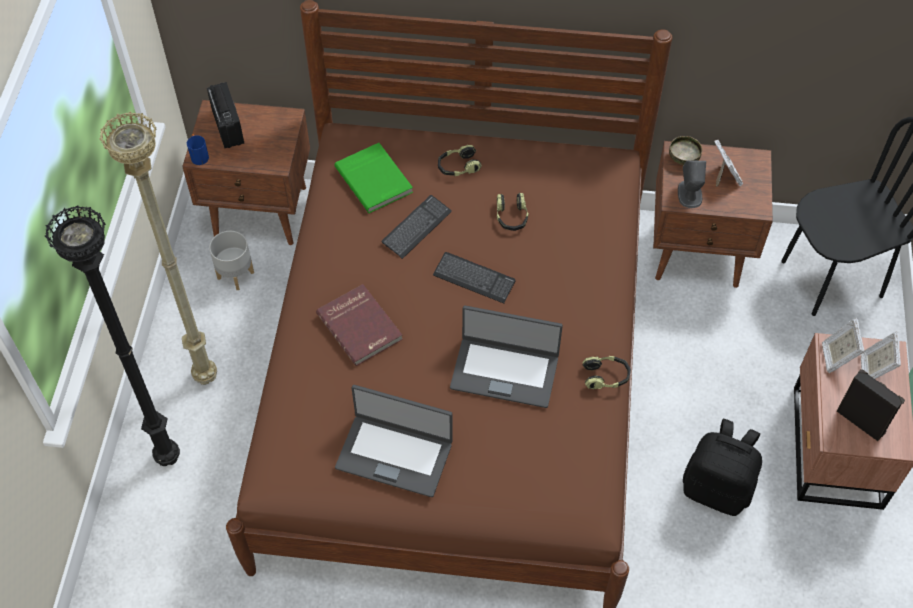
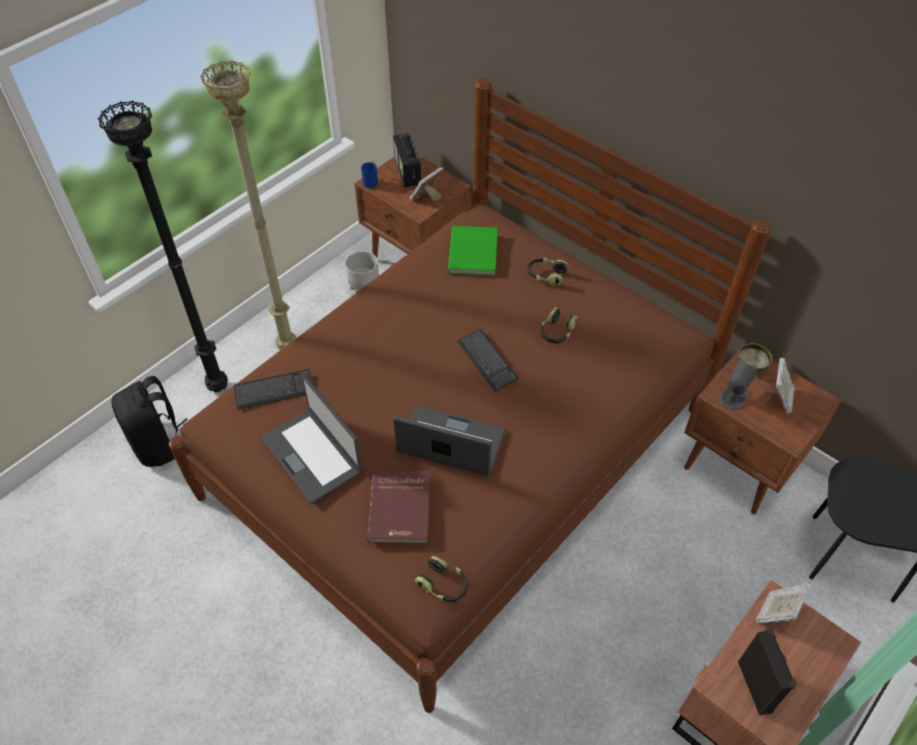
camera: 35 degrees right, 5 degrees down
(228, 126) = (407, 172): radio -> radio turned 150 degrees clockwise
(361, 326) = (372, 348): red book -> red book (401, 508)
(416, 227) = (475, 301): keyboard -> keyboard (274, 390)
(504, 371) = (450, 443): laptop -> laptop turned 150 degrees clockwise
(606, 376) = (531, 496): headphones -> headphones (443, 585)
(717, 488) = (605, 669): black backpack -> black backpack (160, 444)
(874, 369) = (807, 647): picture frame -> picture frame (426, 198)

